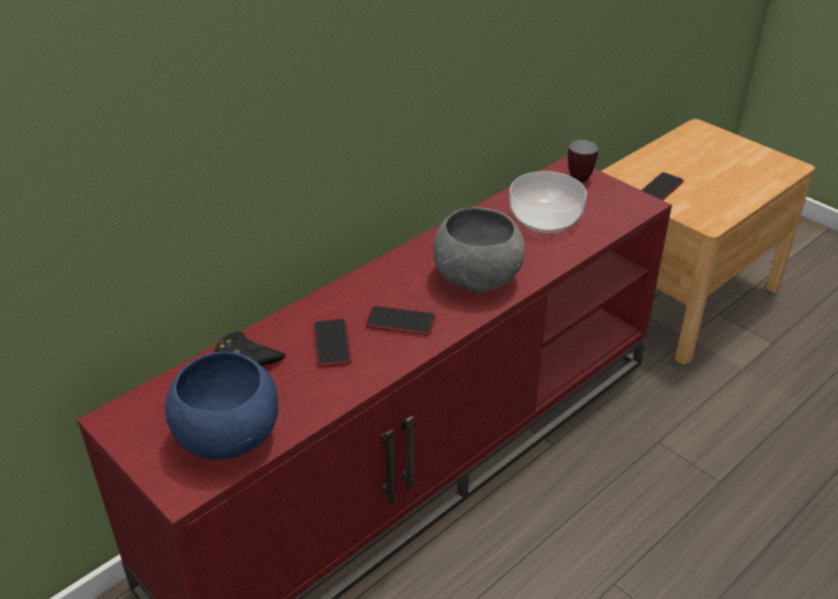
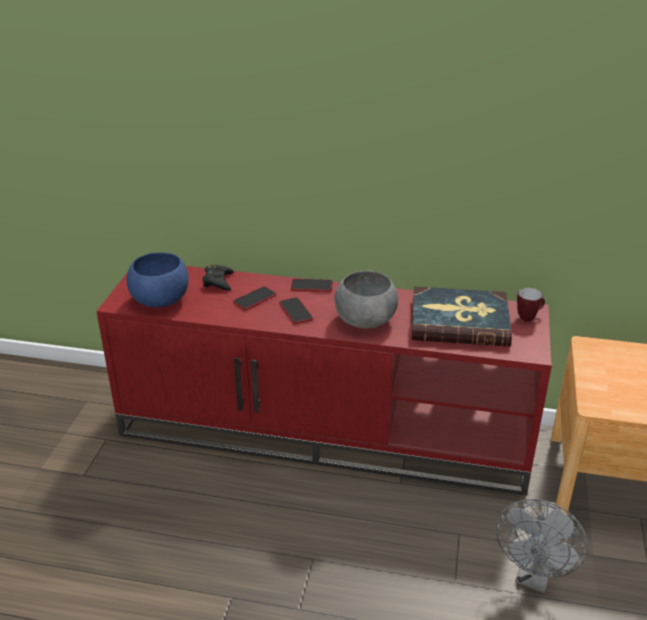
camera: 55 degrees right, 5 degrees down
(544, 218) = (459, 321): bowl -> book
(661, 188) = (607, 370): phone -> phone (312, 286)
(747, 422) = (534, 577): none -> grey fan

